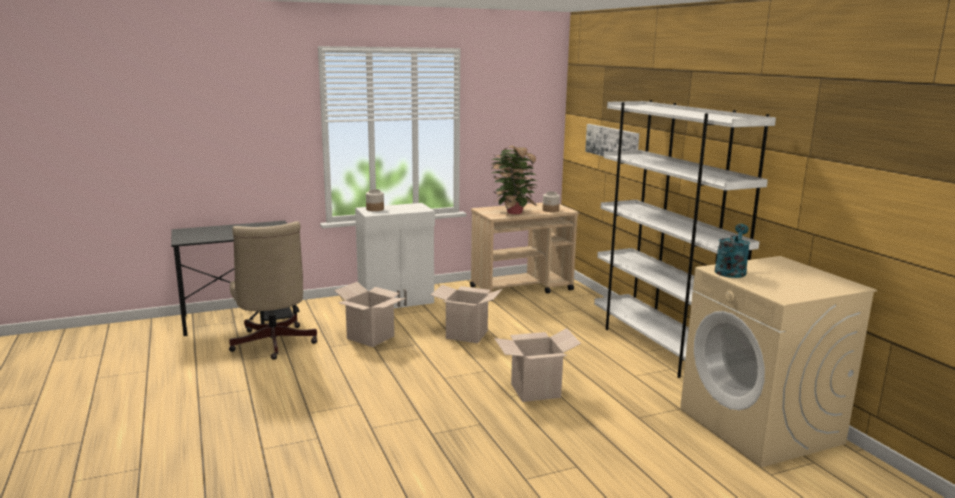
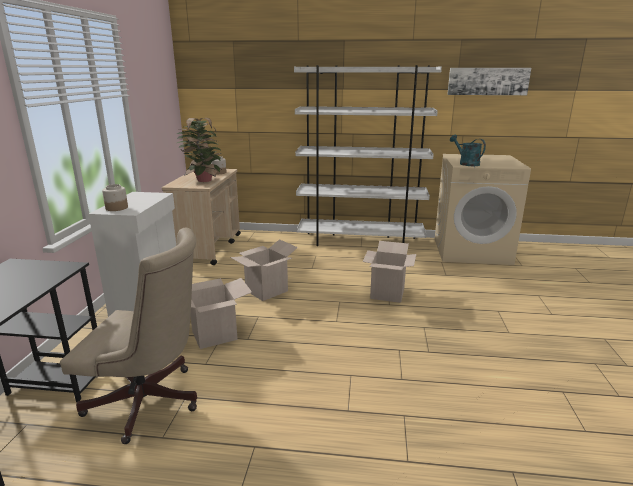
camera: 60 degrees left, 5 degrees up
(612, 143) = (256, 106): picture -> picture (488, 81)

